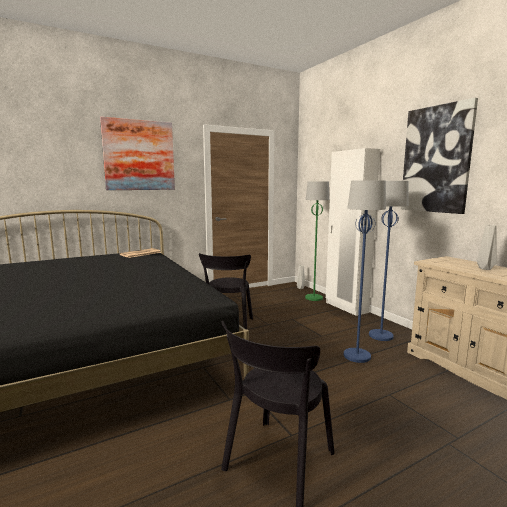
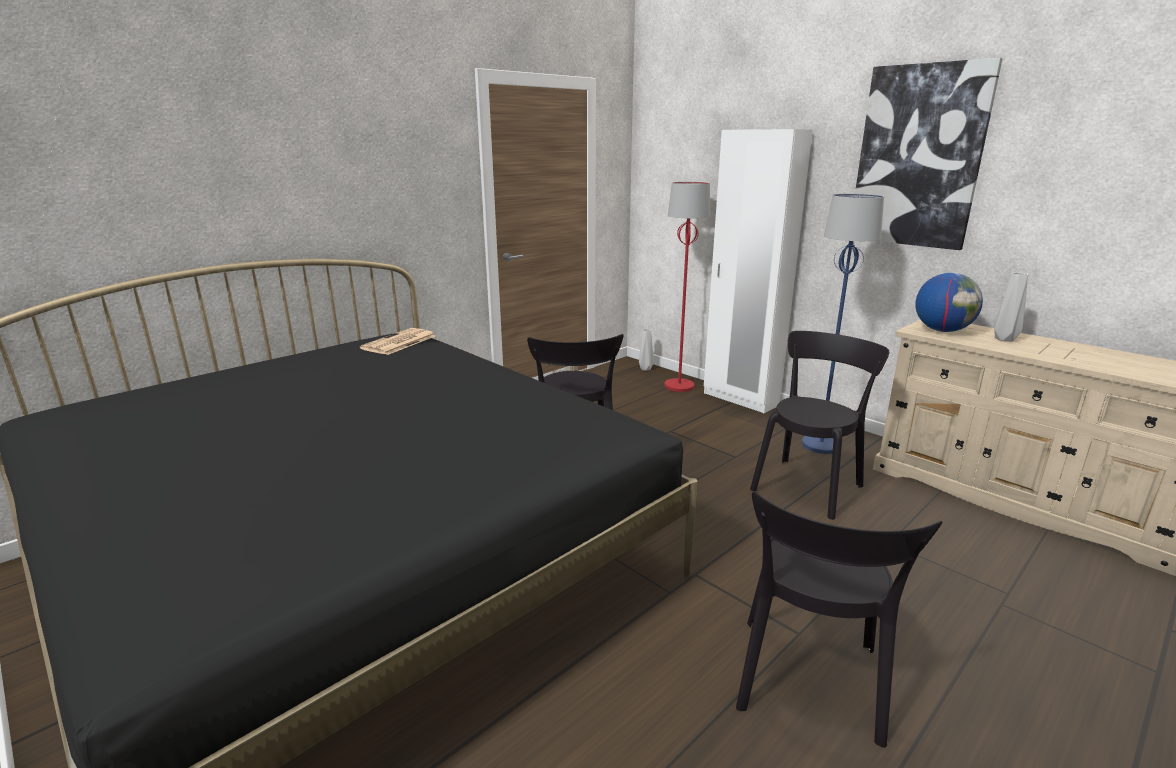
camera: 15 degrees left, 10 degrees up
(139, 155) = (362, 138): picture -> none
(314, 298) = (679, 386): green floor lamp -> red floor lamp
(357, 356) = (809, 485): blue floor lamp -> black chair
(446, 262) = (942, 330): none -> globe

